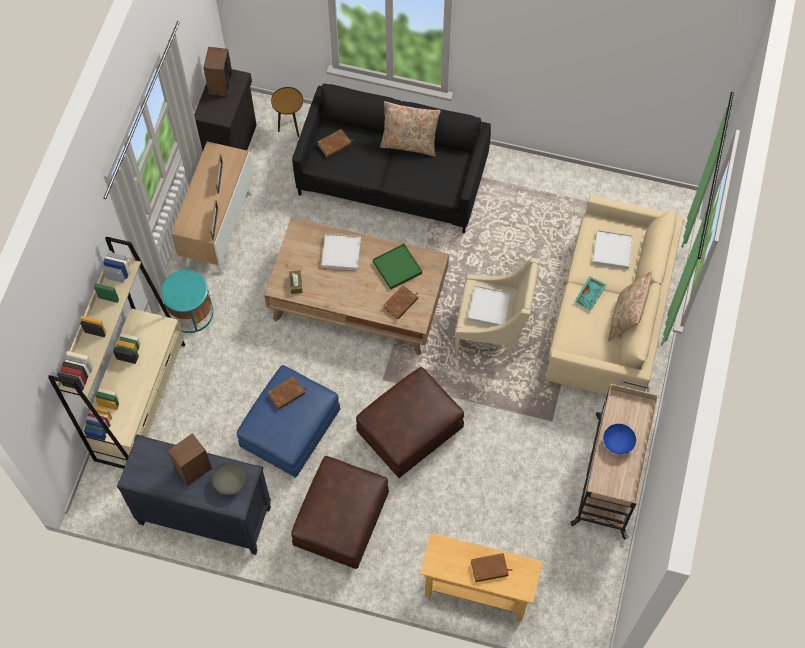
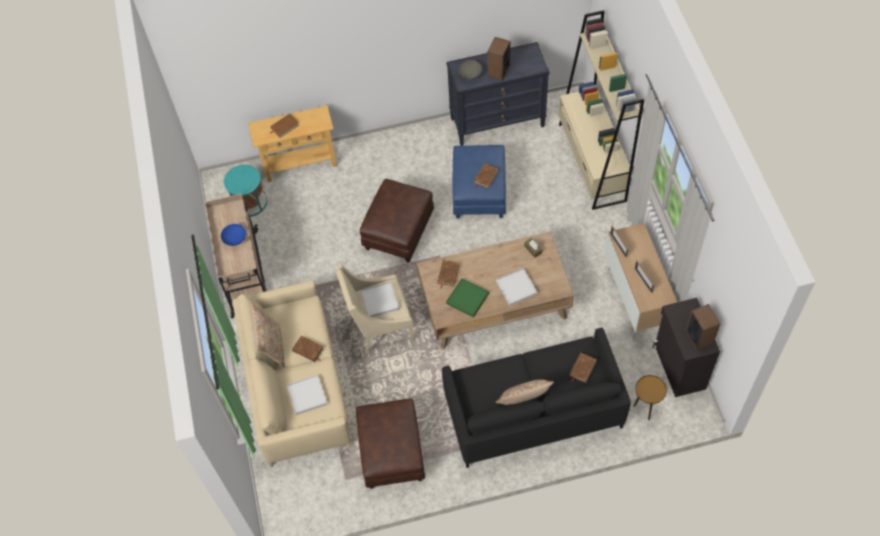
camera: 155 degrees right, 5 degrees down
(190, 313) = (605, 231): turquoise side table -> turquoise side table (249, 201)
(341, 520) = (410, 160): brown ottoman -> brown ottoman (392, 453)
(590, 296) = (308, 350): turquoise tray -> brown book

